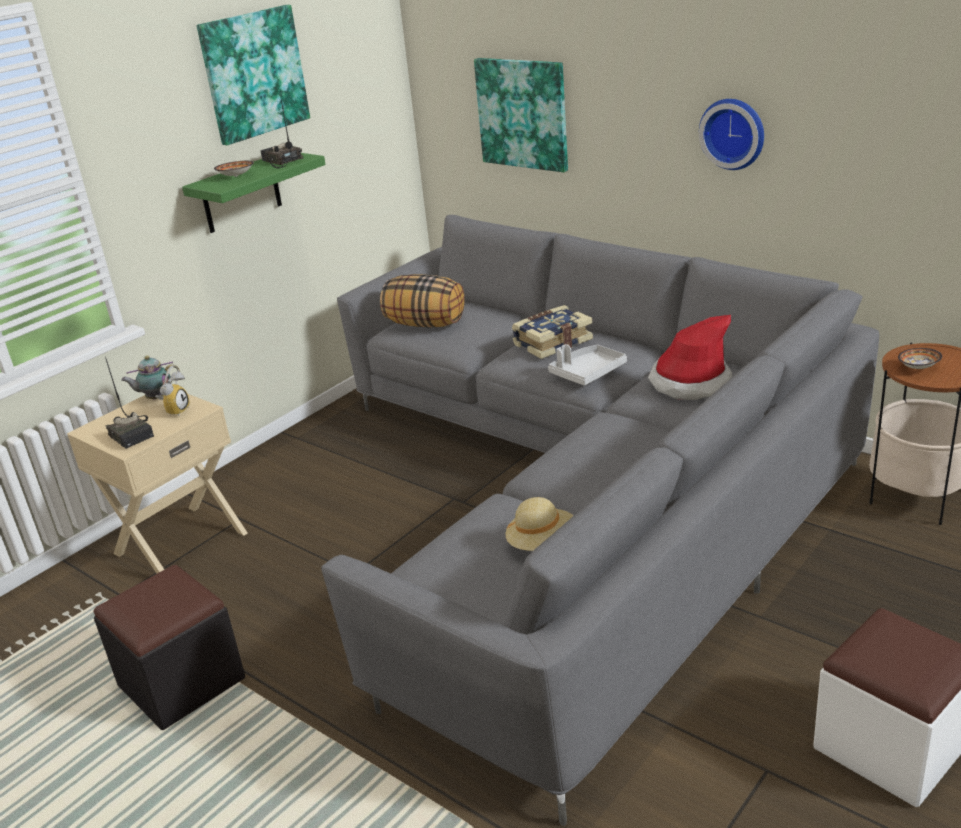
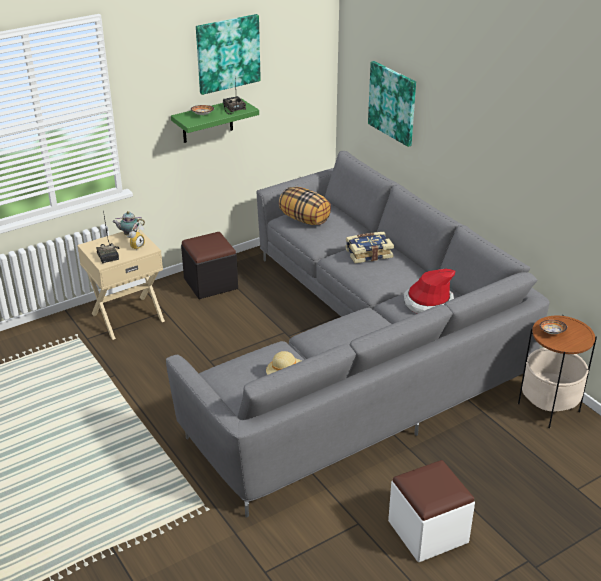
camera: 15 degrees right, 5 degrees up
(181, 682) = (100, 394): black ottoman -> black ottoman (210, 283)
(587, 373) = (375, 280): grey tray -> none
(734, 133) = (495, 157): wall clock -> none

